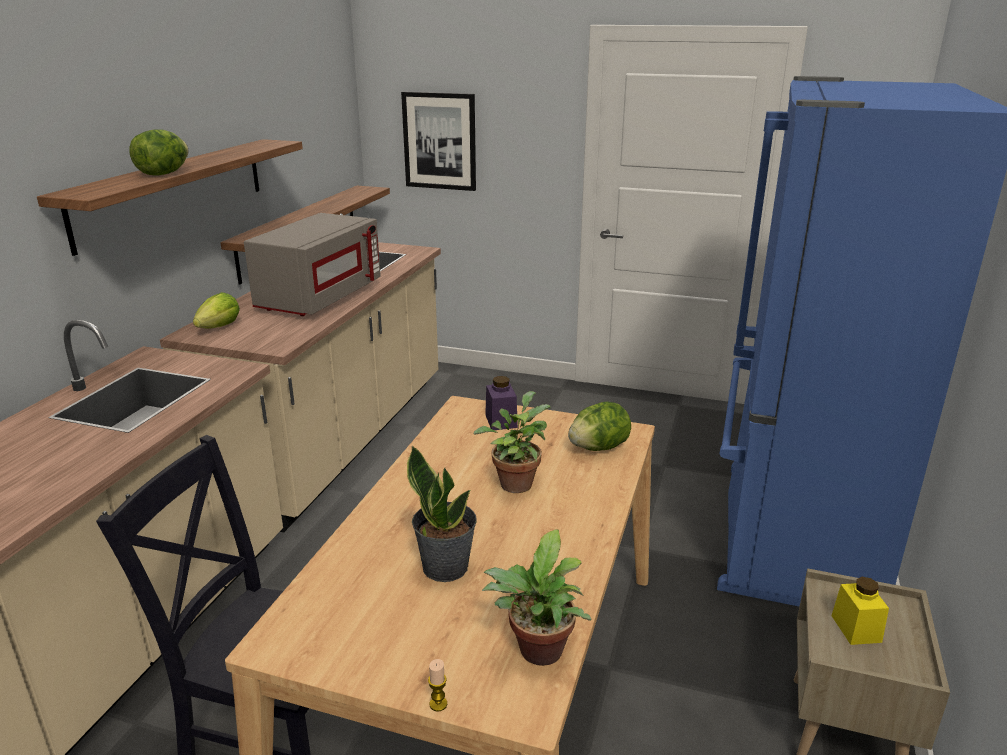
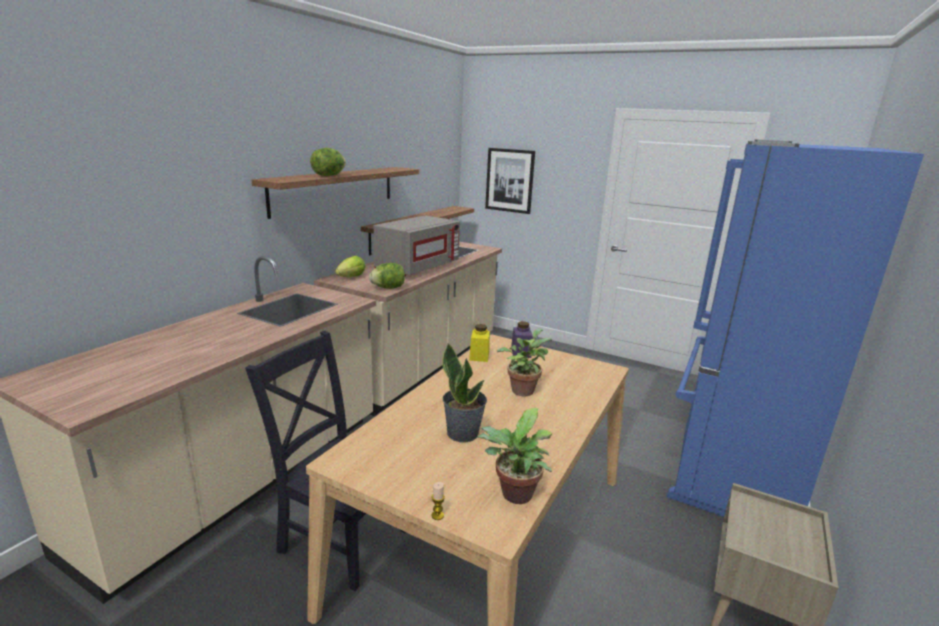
camera: 10 degrees right, 5 degrees down
(598, 448) = (585, 376): lettuce -> lettuce (388, 288)
(856, 629) = (766, 530): yellow jar -> yellow jar (479, 356)

